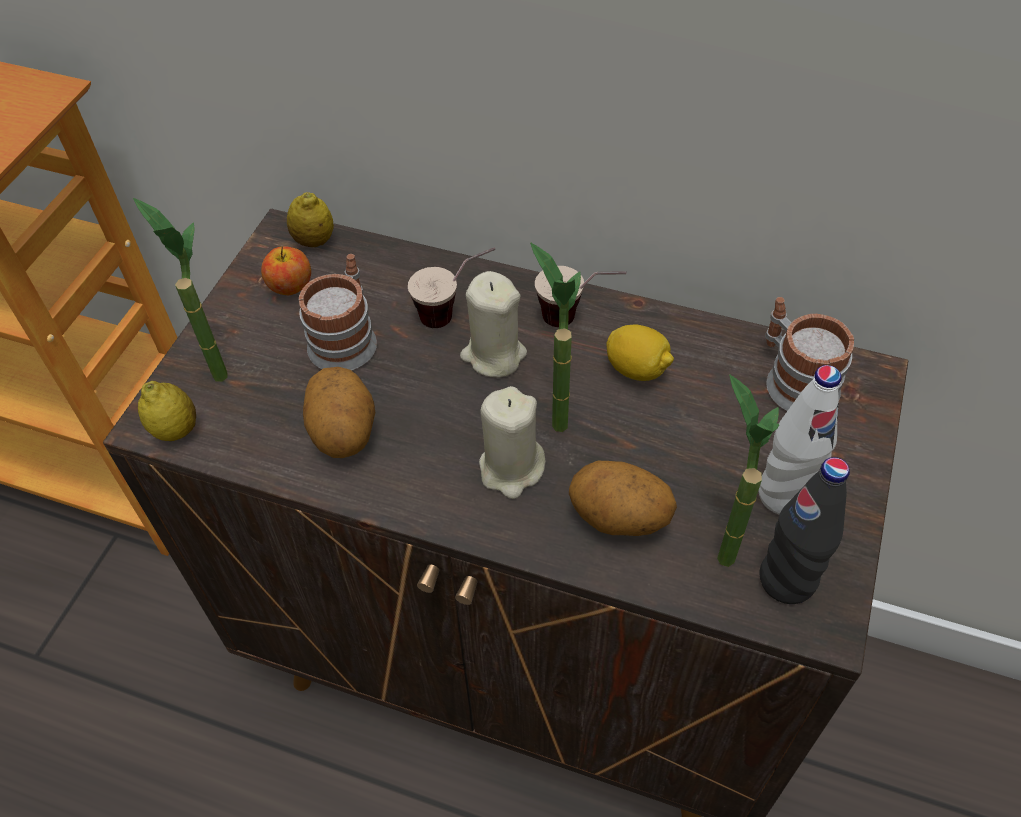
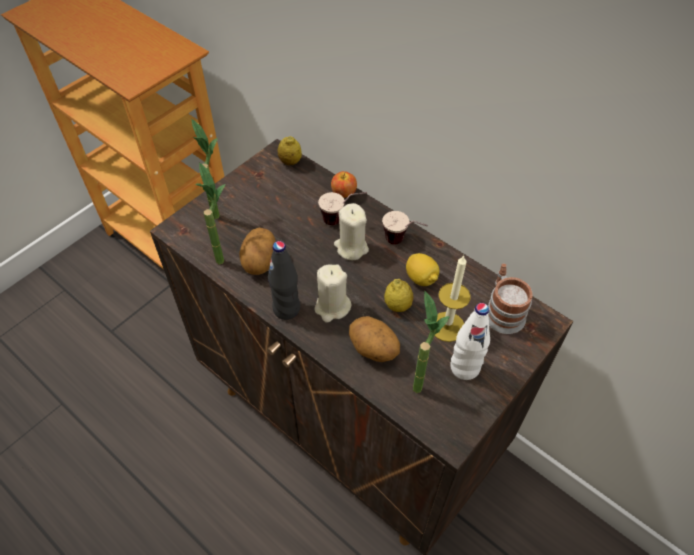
camera: 20 degrees right, 0 degrees up
(176, 430) = (184, 236): lemon -> lemon (397, 305)
(290, 286) = (268, 182): apple -> apple (344, 193)
(346, 337) = (283, 215): mug -> none
(554, 413) = (367, 287): potted plant -> potted plant (221, 254)
(720, 435) = (447, 326): none -> candle
(787, 580) = (443, 410): black bottle -> black bottle (286, 309)

